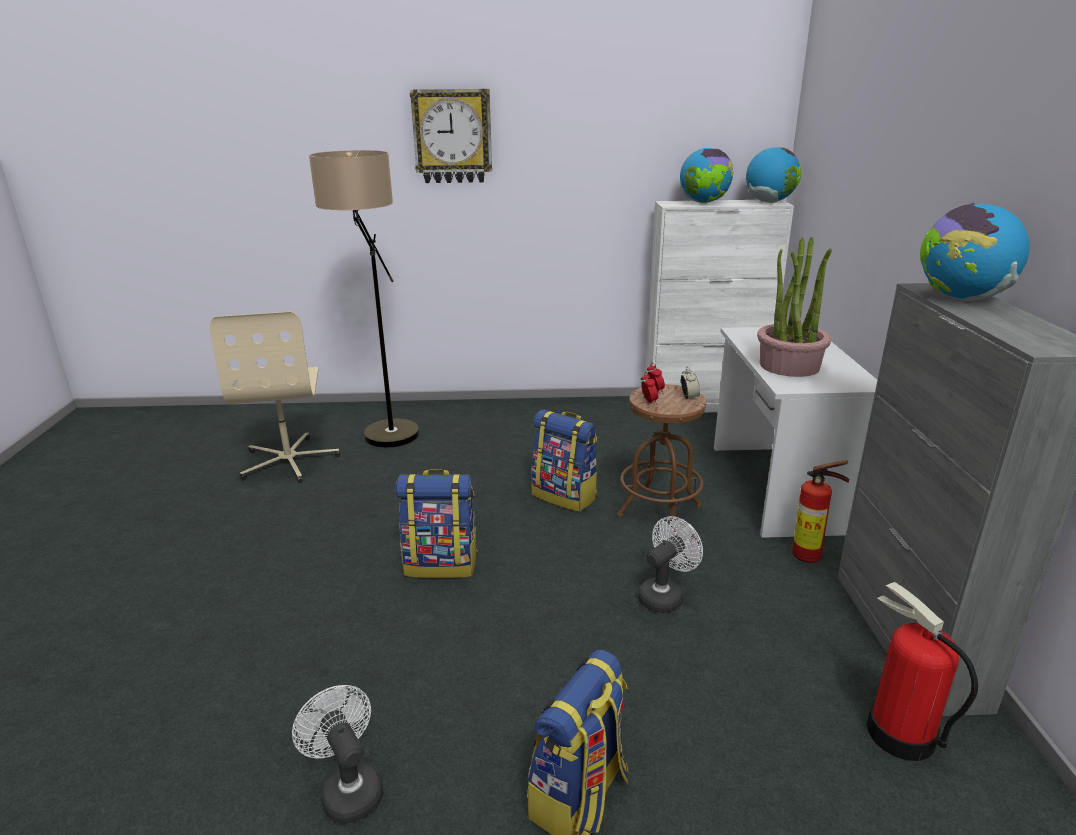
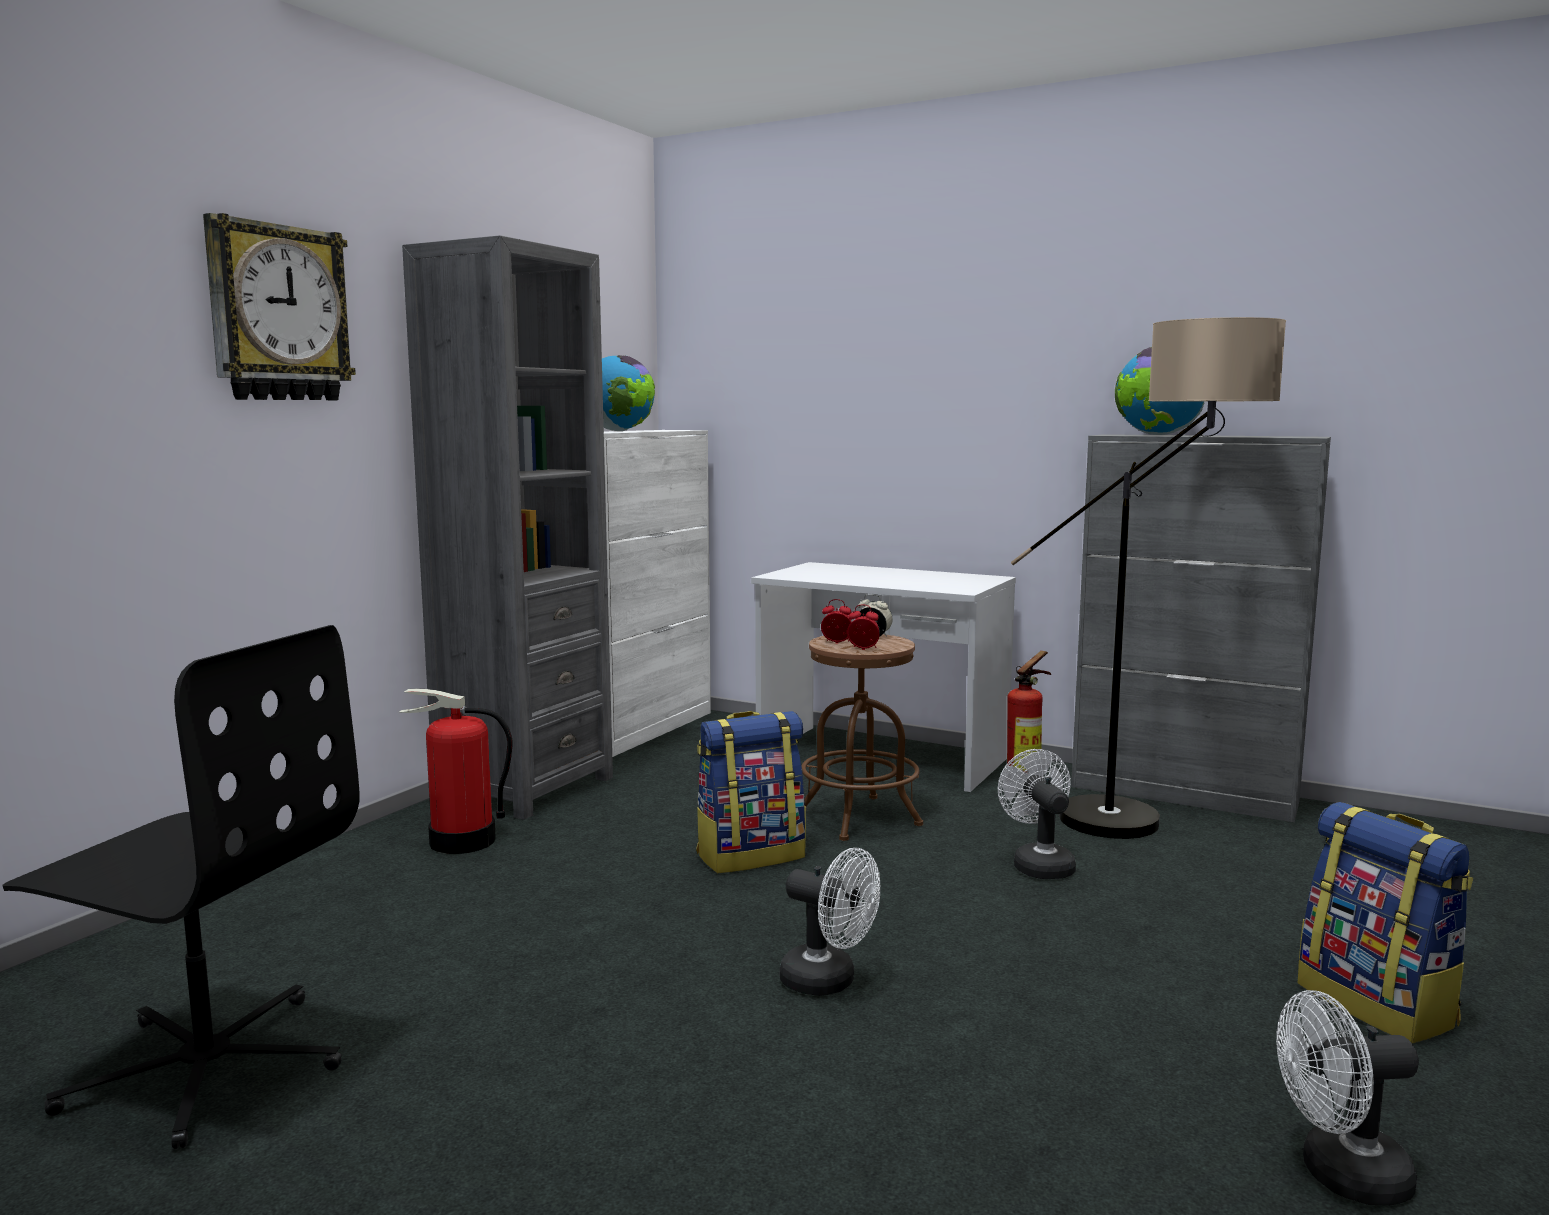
camera: 60 degrees left, 15 degrees down
(289, 461) = (207, 1066): beige office chair -> black office chair
(386, 445) = (349, 946): floor lamp -> floor lamp (1149, 828)
(441, 564) = (829, 982): backpack -> white fan
(578, 411) = (525, 788): none -> grey bookcase
(769, 202) = (675, 429): globe -> none
(789, 366) = (909, 582): potted plant -> none
(899, 734) = (1314, 839): fire extinguisher -> fire extinguisher (461, 842)

